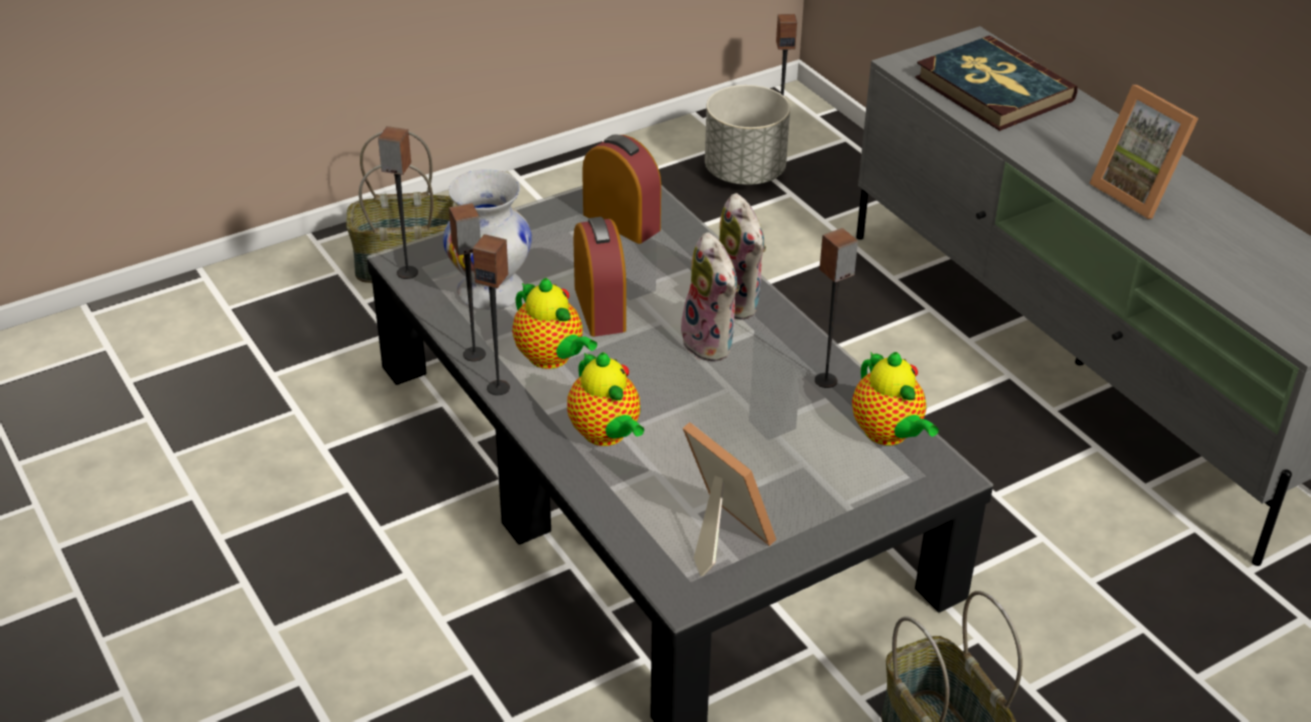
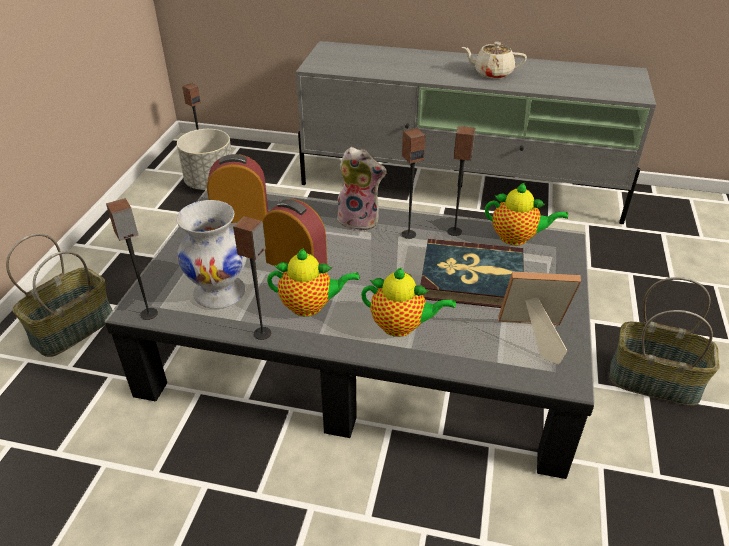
camera: 45 degrees left, 0 degrees up
(498, 387) = (305, 342): speaker -> speaker (408, 234)
(712, 343) = (378, 246): plush toy -> none
(993, 89) = (369, 61): book -> book (471, 278)
(1139, 192) = (492, 73): picture frame -> beige teapot

